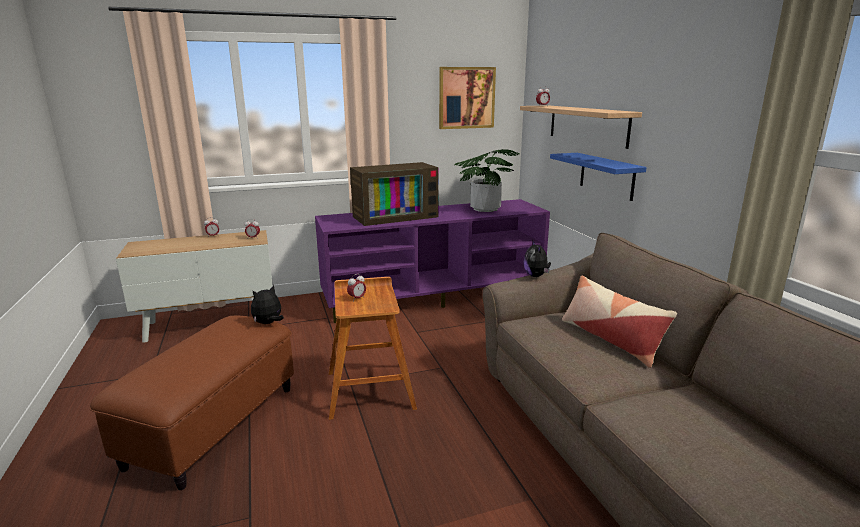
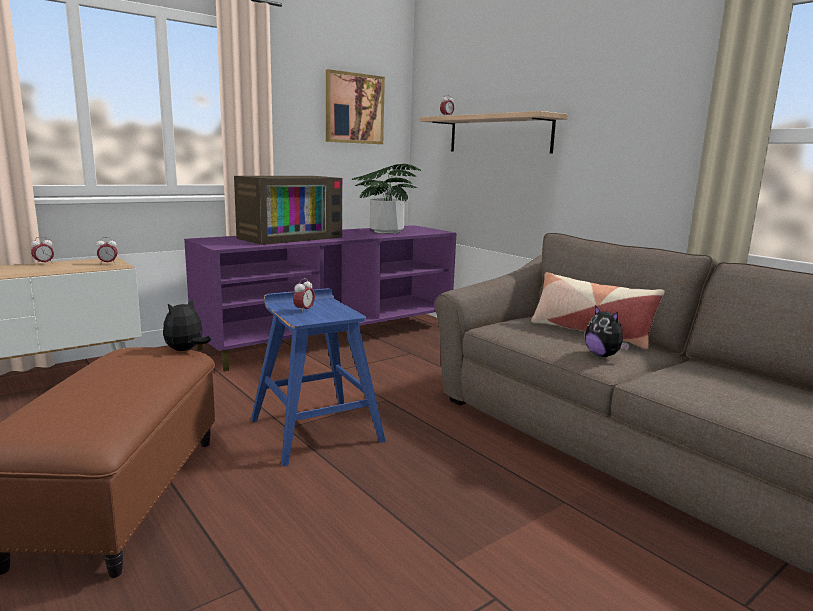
camera: 20 degrees left, 5 degrees down
(370, 389) = (315, 430): brown stool -> blue stool
(536, 276) = (488, 282): plush toy -> plush toy (603, 355)
(606, 176) = (527, 185): blue shelf -> none

